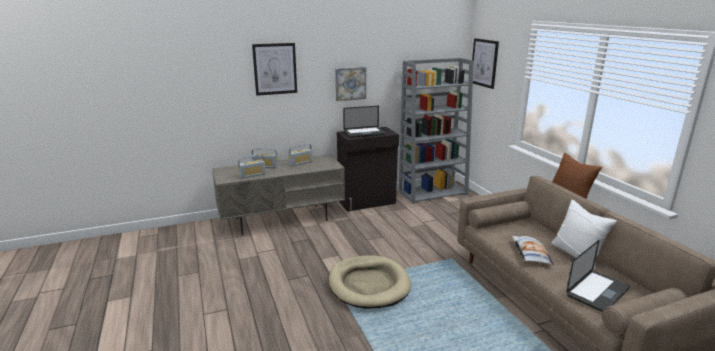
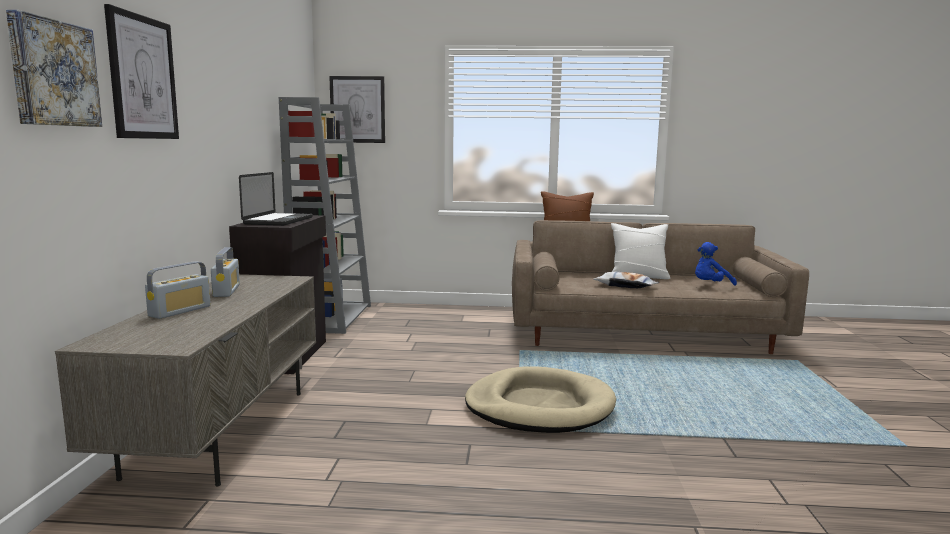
camera: 65 degrees left, 10 degrees down
(252, 175) = (207, 323): radio -> none
(350, 83) = (232, 129): picture -> picture (52, 73)
(597, 292) = (710, 285): laptop -> blue plush toy

